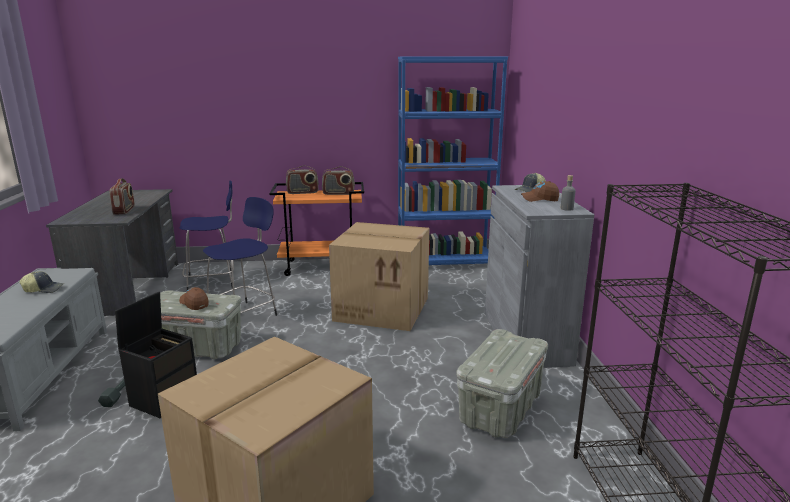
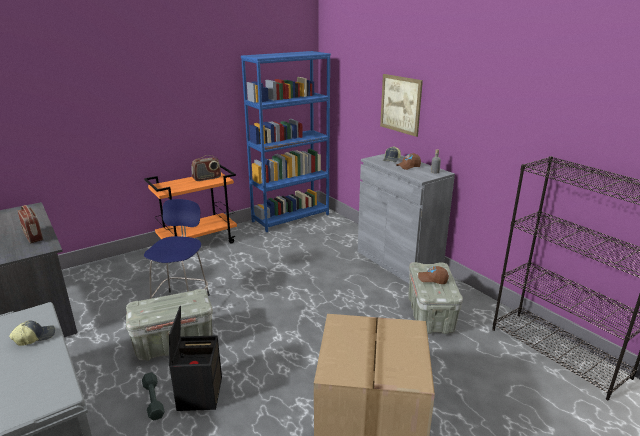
camera: 30 degrees left, 5 degrees up
(194, 303) = (175, 306): brown cap -> brown cap (432, 279)
(213, 282) = (114, 281): blue stool -> none
(302, 192) = (174, 182): radio -> none
(383, 308) = (286, 266): cardboard box -> none
(560, 117) = (400, 104): none -> picture

